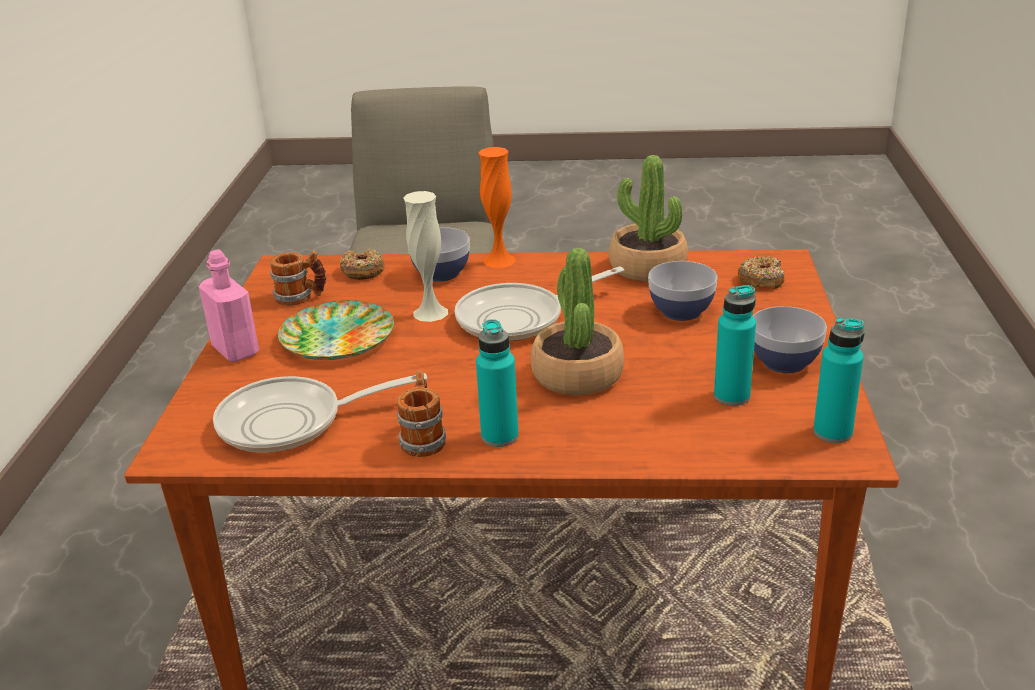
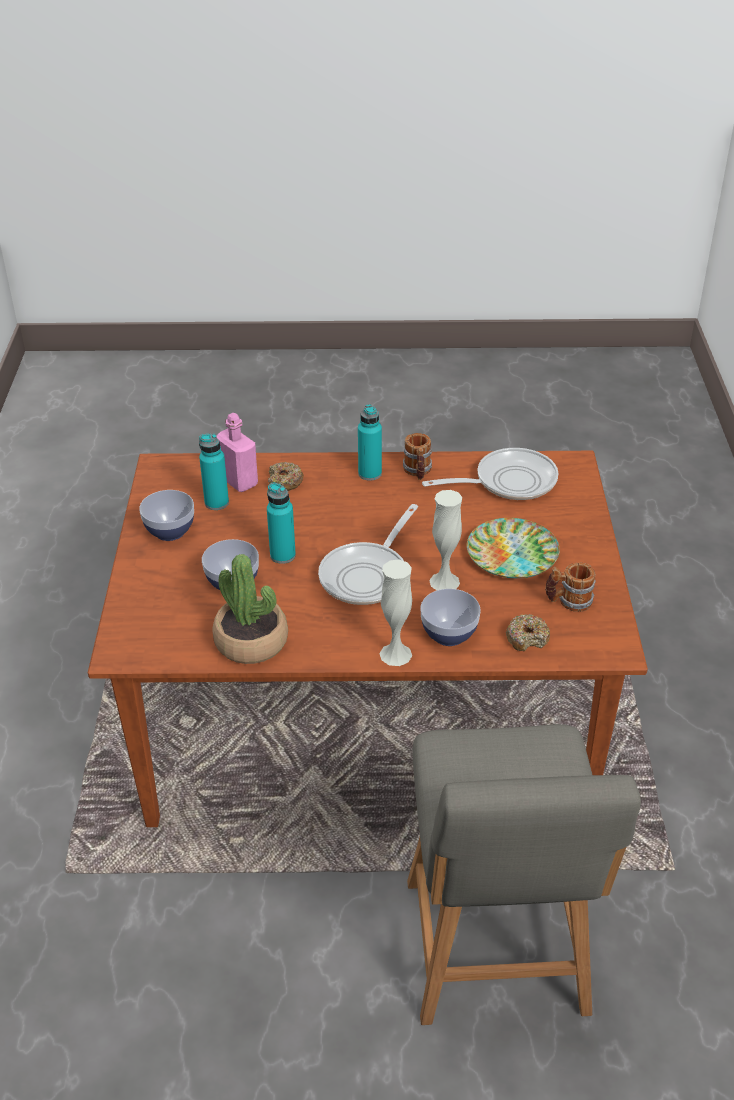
camera: 175 degrees right, 10 degrees up
(235, 350) = (588, 541): pink bottle -> pink bottle (239, 481)
(499, 260) = (395, 654): orange vase -> white vase
(519, 318) = (368, 575): frying pan -> frying pan turned 150 degrees clockwise
(577, 375) = (320, 519): potted plant -> none
(761, 280) = (152, 622): donut -> donut (285, 482)
(832, 432) = (163, 478): turquoise bottle -> turquoise bottle (282, 555)

